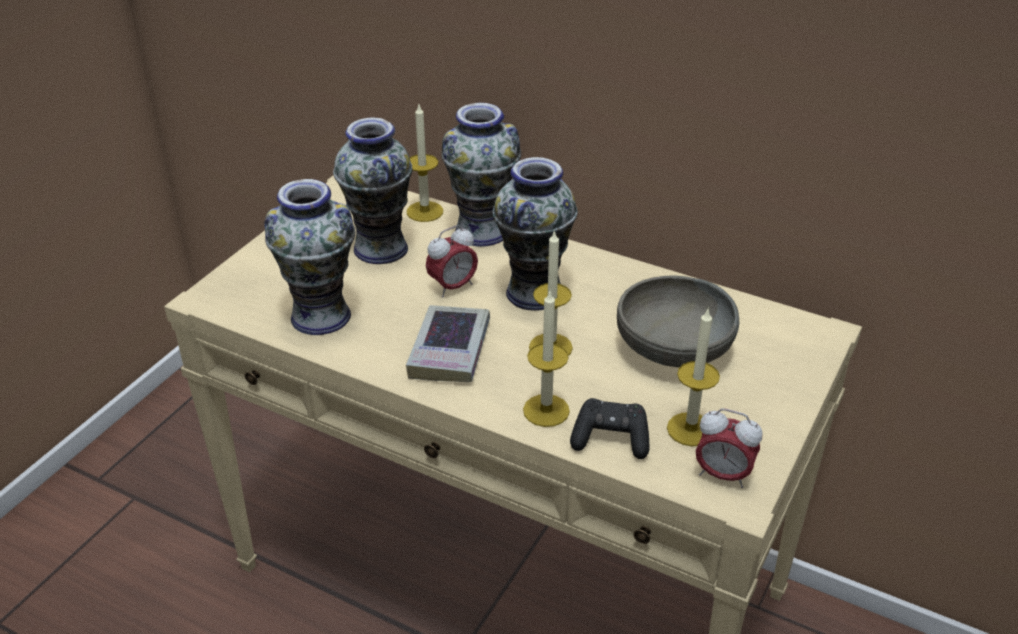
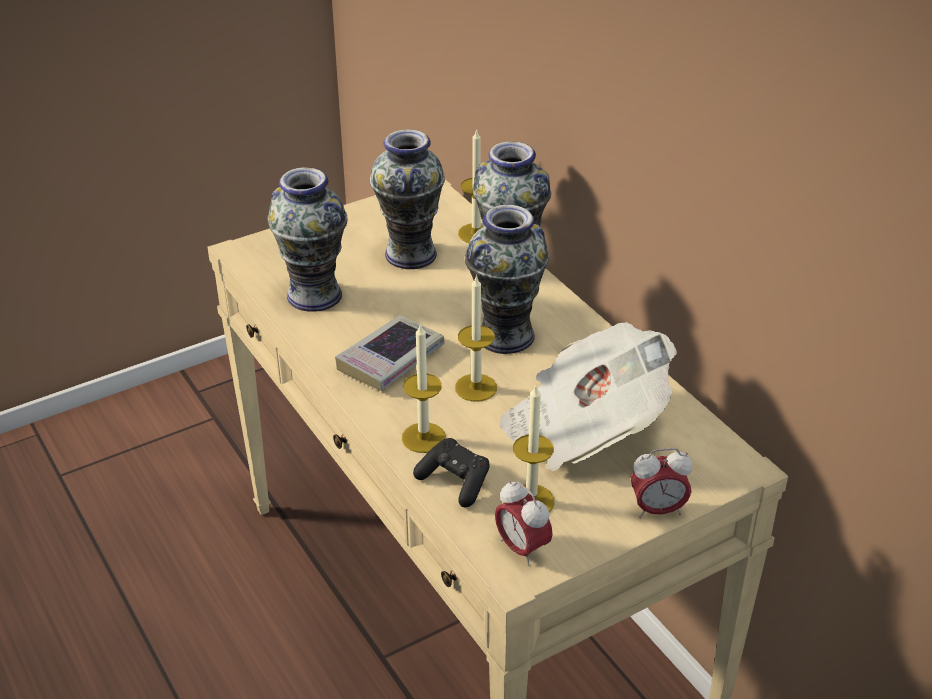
camera: 30 degrees right, 0 degrees up
(452, 287) = (440, 307): alarm clock -> alarm clock (657, 510)
(674, 348) = (583, 428): grey bowl -> newspaper

